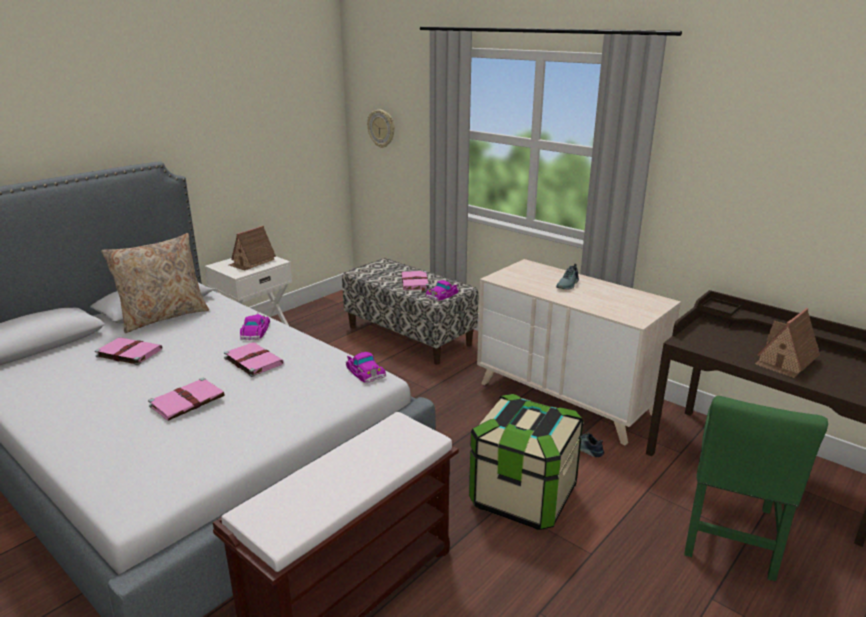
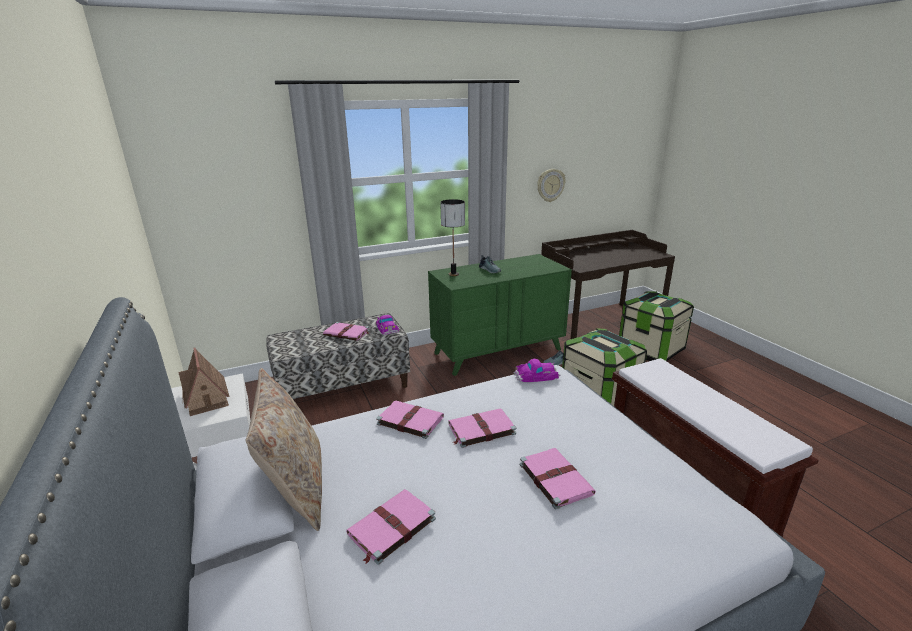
camera: 65 degrees left, 0 degrees up
(255, 331) = (409, 420): toy car -> pink book
(381, 128) = (212, 201): wall clock -> wall clock (550, 185)
(528, 271) = (454, 274): none -> table lamp
(566, 398) = (498, 351): beige dresser -> green dresser
(730, 537) = (650, 350): green chair -> storage box
(785, 361) = (613, 257): toy house -> none

